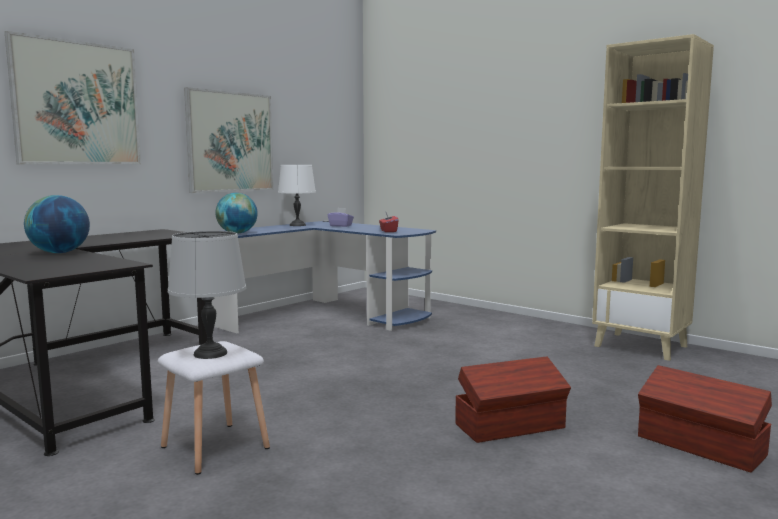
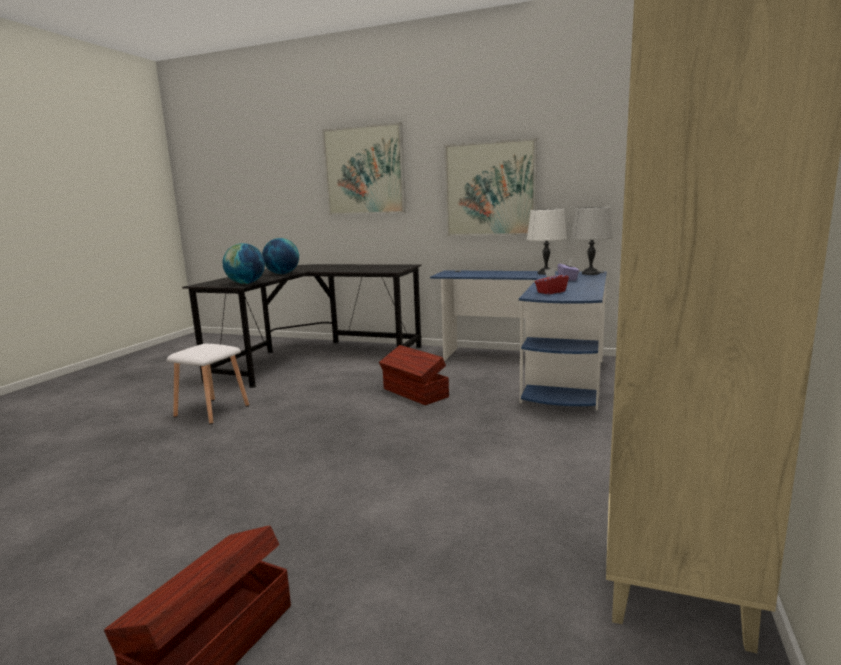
camera: 70 degrees right, 5 degrees up
(209, 354) = (193, 349): grey table lamp -> grey table lamp (590, 273)
(237, 233) = (459, 274): globe -> globe (246, 283)
(511, 426) = (261, 504): brown storage box -> brown storage box (415, 393)

